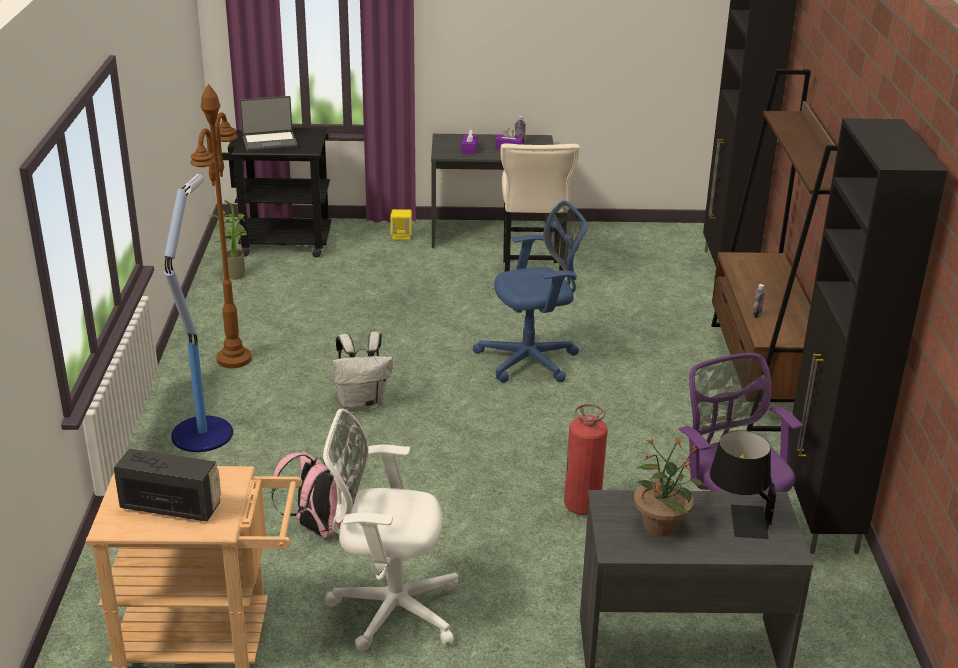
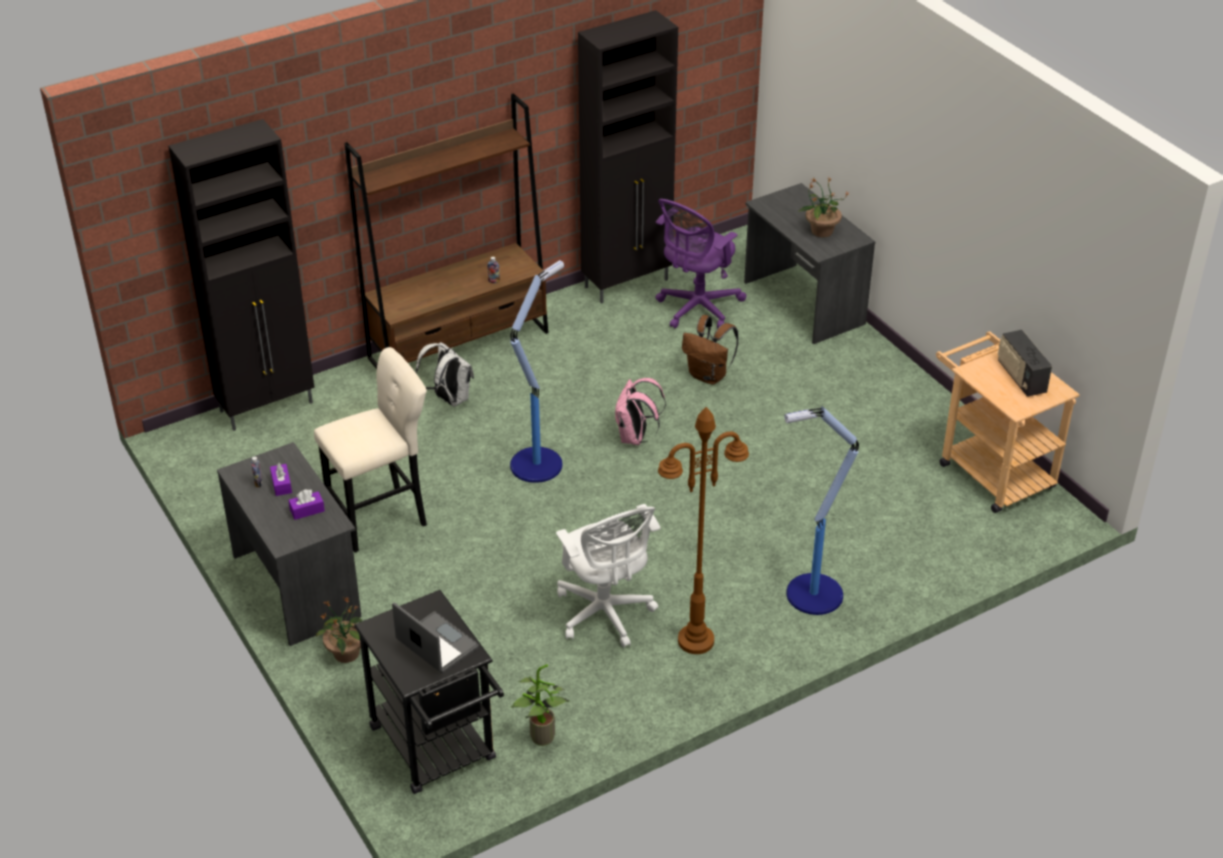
camera: 120 degrees left, 10 degrees up
(316, 528) = (851, 478): pink backpack -> pink backpack (635, 437)
(362, 403) = (688, 528): white backpack -> white backpack (449, 399)
(389, 608) = (886, 414): white office chair -> white office chair (605, 614)
(401, 235) = (346, 654): yellow speaker -> potted plant
(532, 360) = (537, 463): blue office chair -> floor lamp
(582, 506) = (709, 376): fire extinguisher -> brown backpack
(737, 520) = (790, 210): black table lamp -> none

